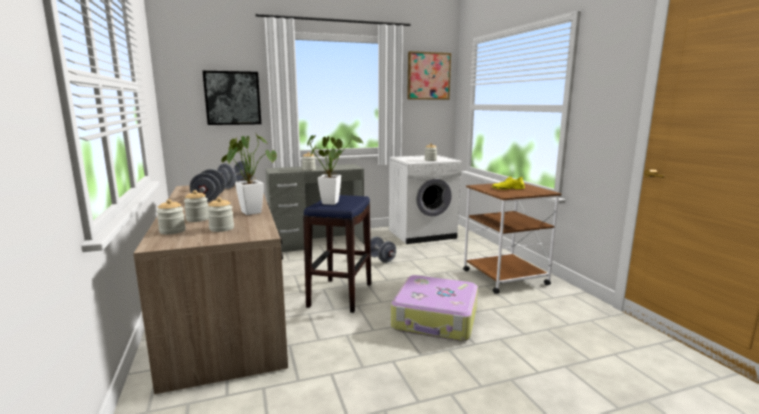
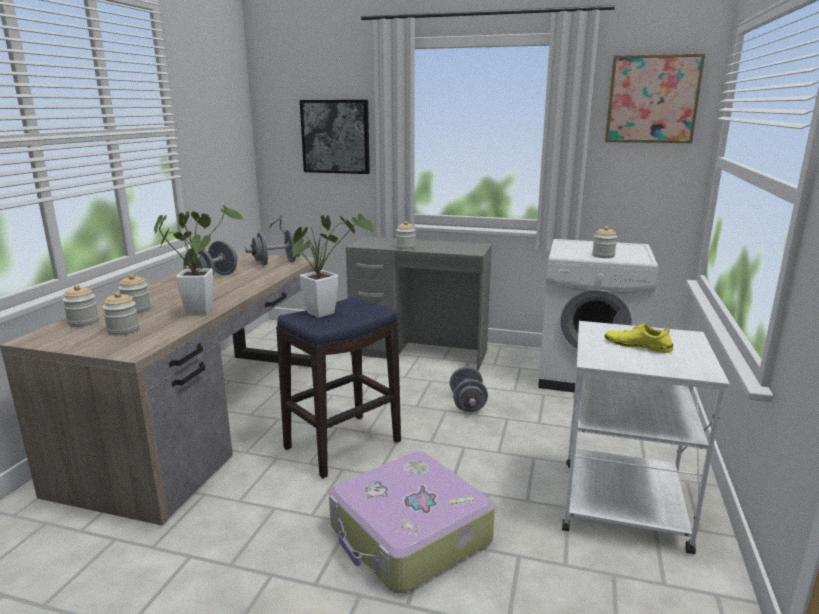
camera: 35 degrees right, 5 degrees up
(505, 278) = (623, 507): brown cart -> white cart

